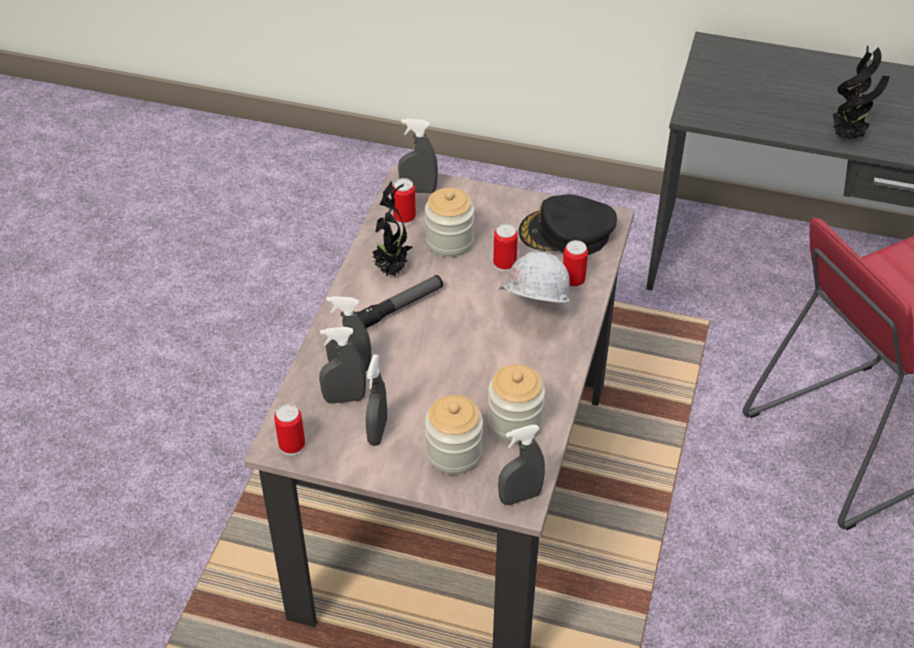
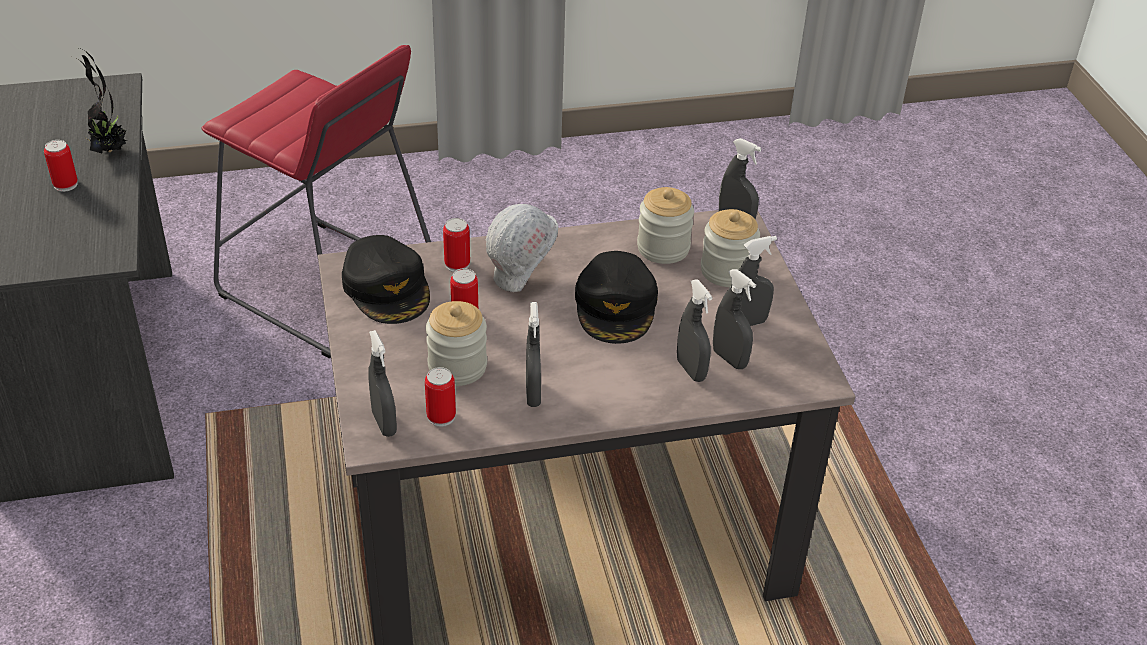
camera: 120 degrees left, 5 degrees down
(292, 445) = (811, 370): can -> can (65, 184)
(392, 270) = (533, 394): potted plant -> grey spray bottle
(394, 310) = (590, 369): flashlight -> none
(457, 356) = (616, 306): none -> black cap

